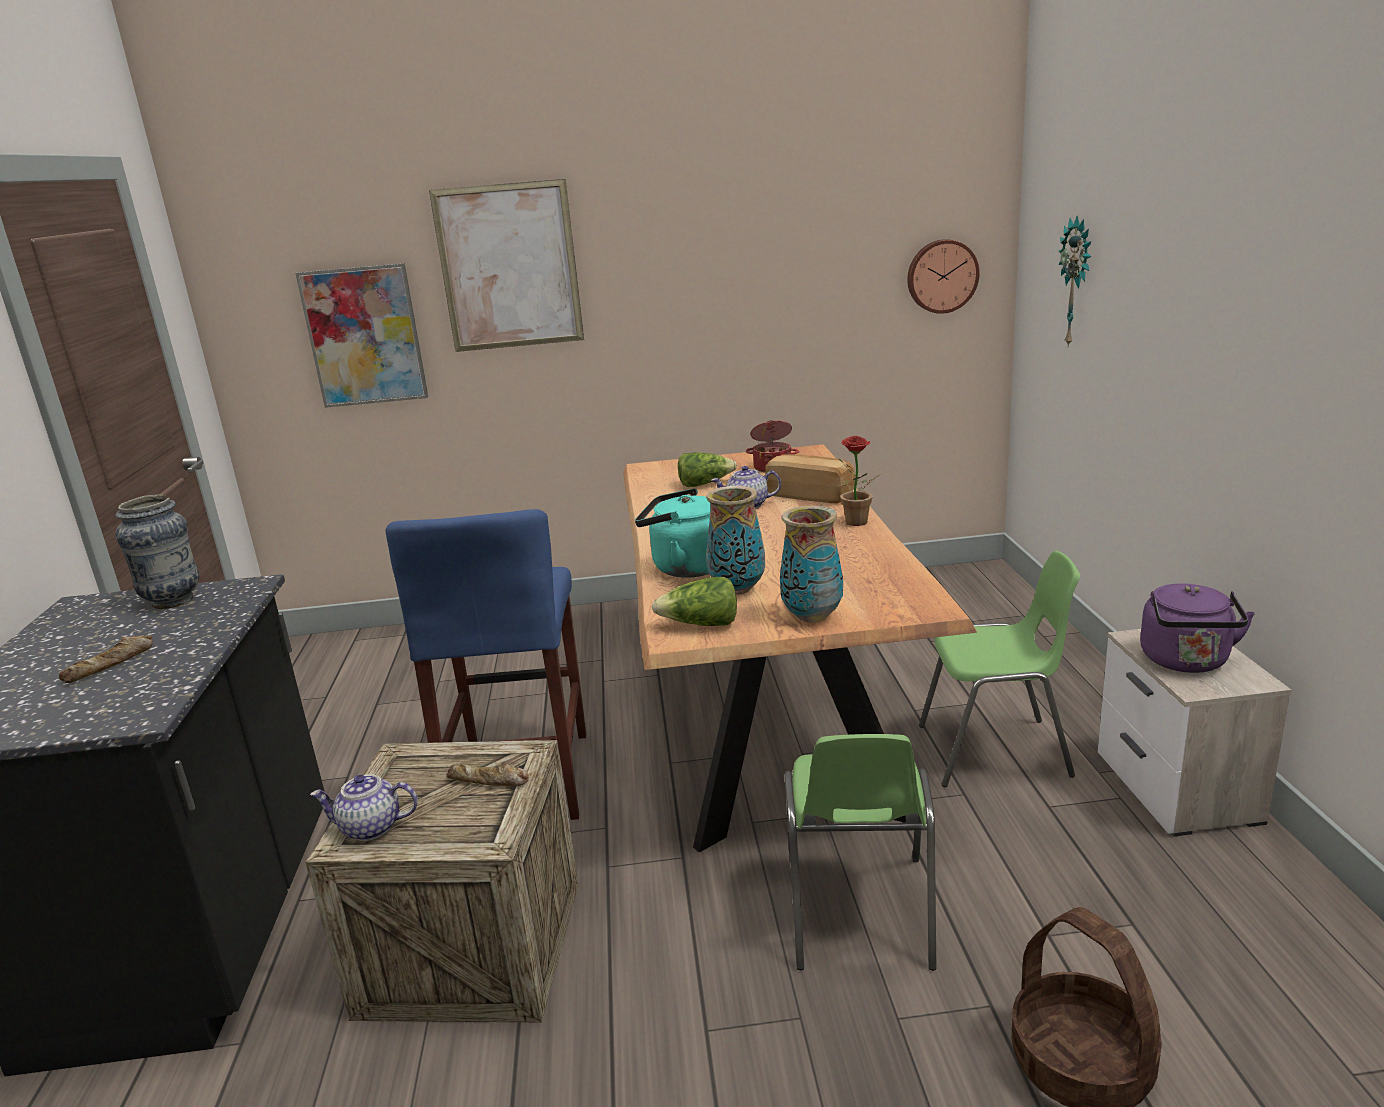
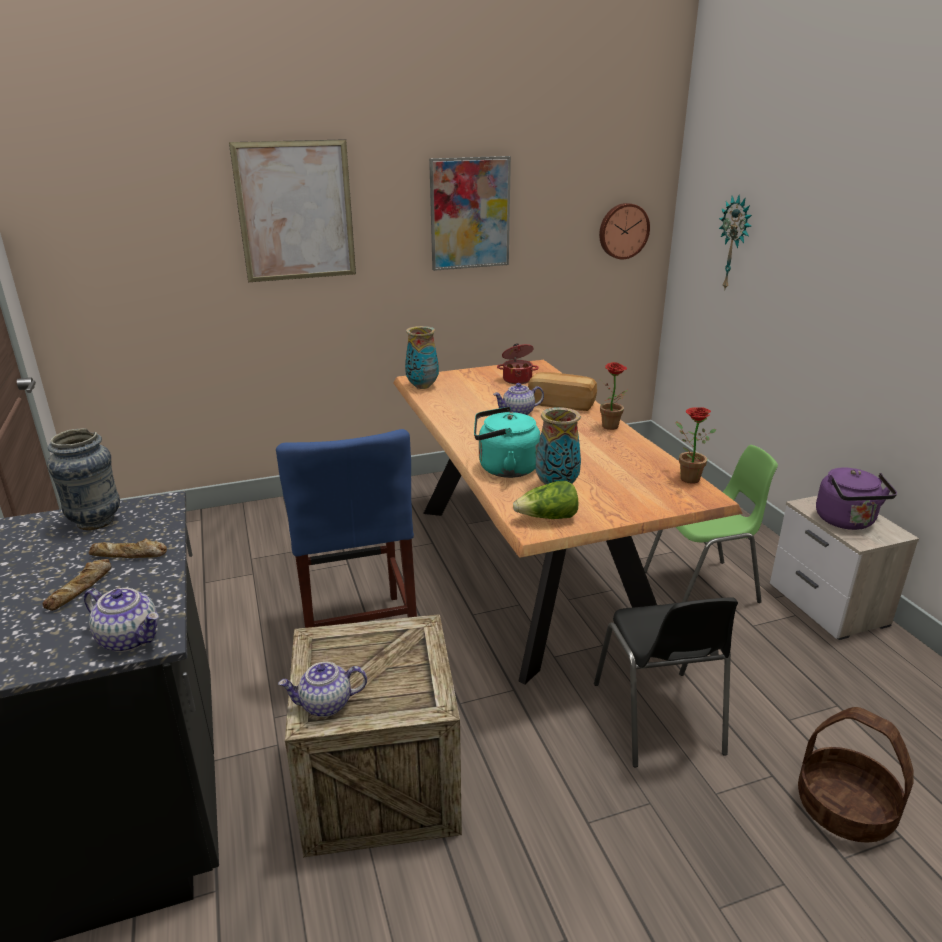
camera: 15 degrees left, 5 degrees up
(121, 715) = (130, 638): none -> teapot
(364, 336) = (167, 267): picture -> picture (470, 213)
(488, 781) = (403, 654): bread -> bread (129, 555)
(705, 484) = (472, 394): lettuce -> none
(811, 617) = (626, 507): vase -> vase (422, 386)
(858, 913) = (658, 718): green chair -> black chair
(917, 584) = (686, 477): none -> potted plant

